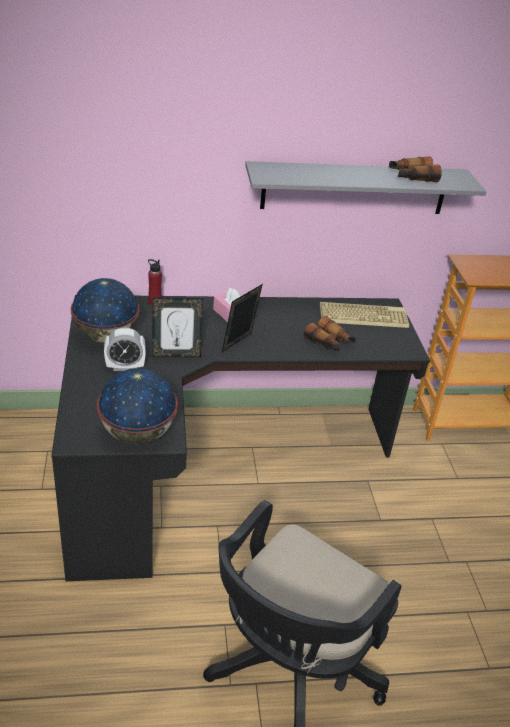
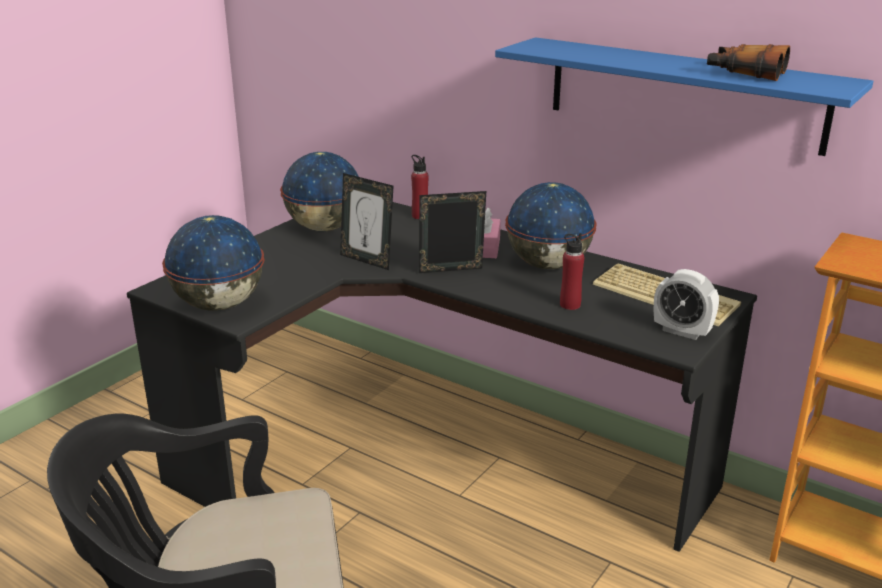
camera: 45 degrees right, 10 degrees down
(125, 367) = (301, 254): alarm clock -> alarm clock (682, 331)
(282, 316) = (547, 265): none -> globe
(330, 342) = (570, 305): binoculars -> red bottle
(354, 188) = (683, 94): grey shelf -> blue shelf

